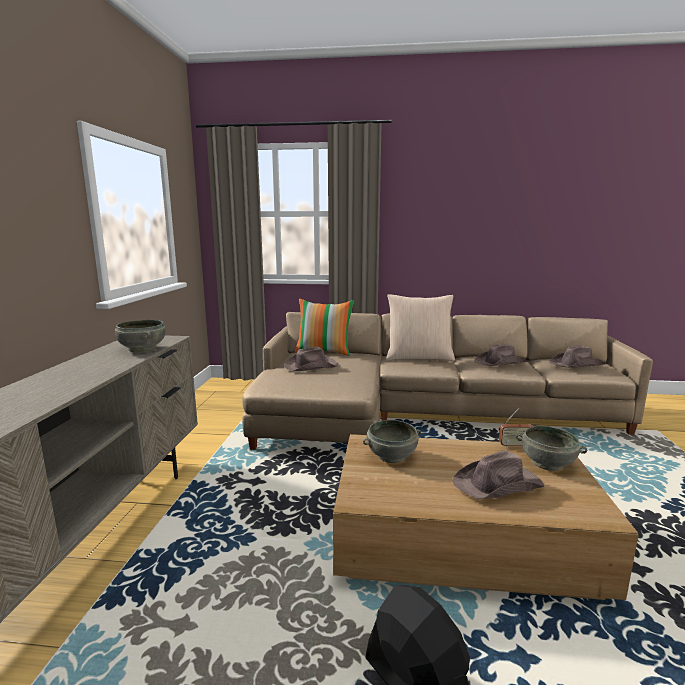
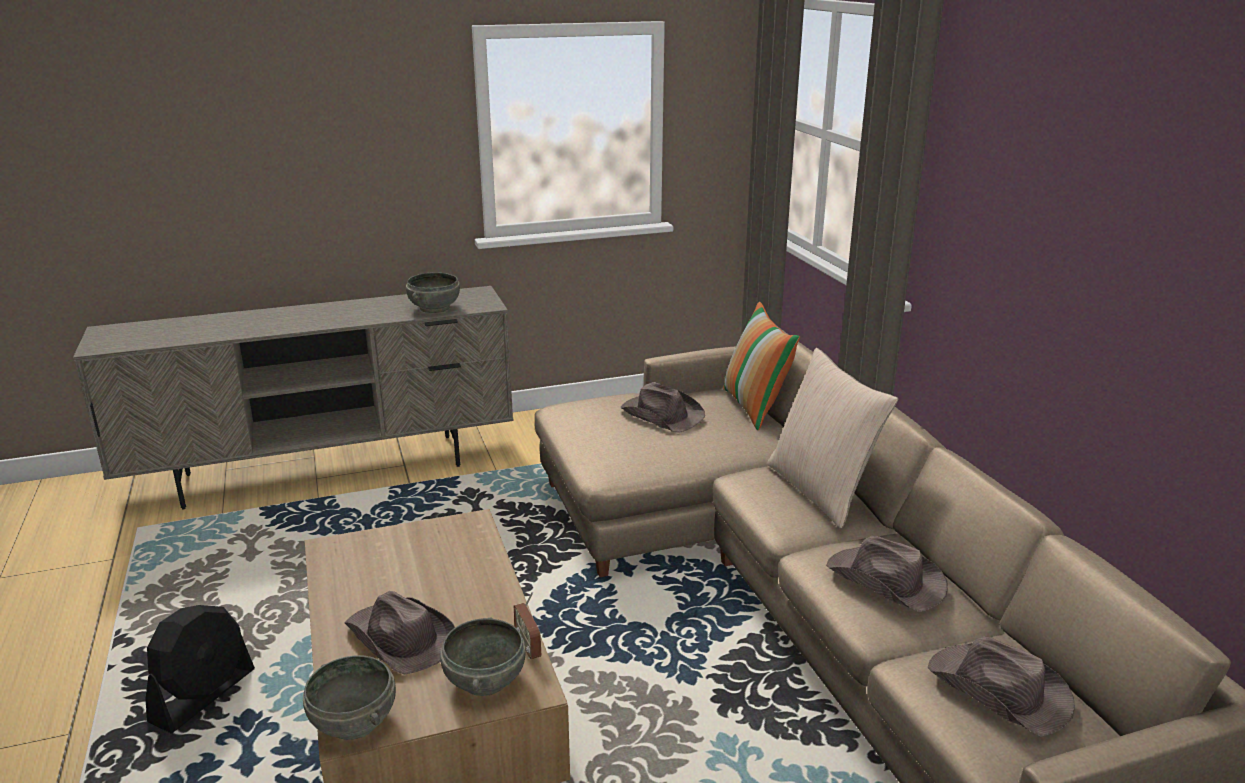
camera: 65 degrees right, 10 degrees up
(391, 455) = (442, 549): grey bowl -> grey bowl (355, 721)

